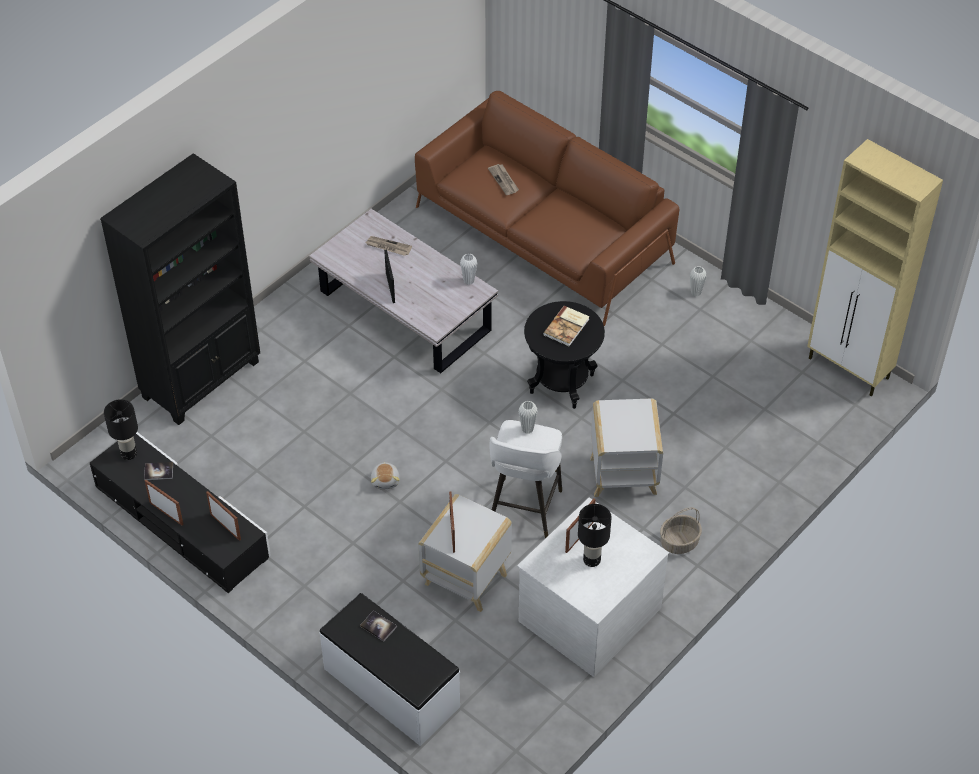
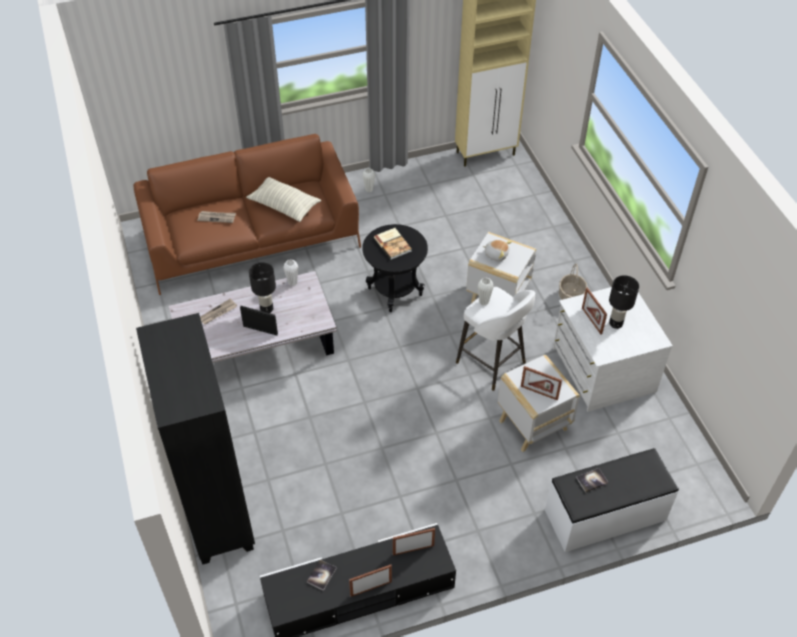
camera: 60 degrees left, 0 degrees up
(129, 453) = (285, 590): black table lamp -> black table lamp (266, 308)
(386, 480) = (410, 432): plush toy -> plush toy (496, 254)
(563, 221) = (284, 206): none -> pillow

